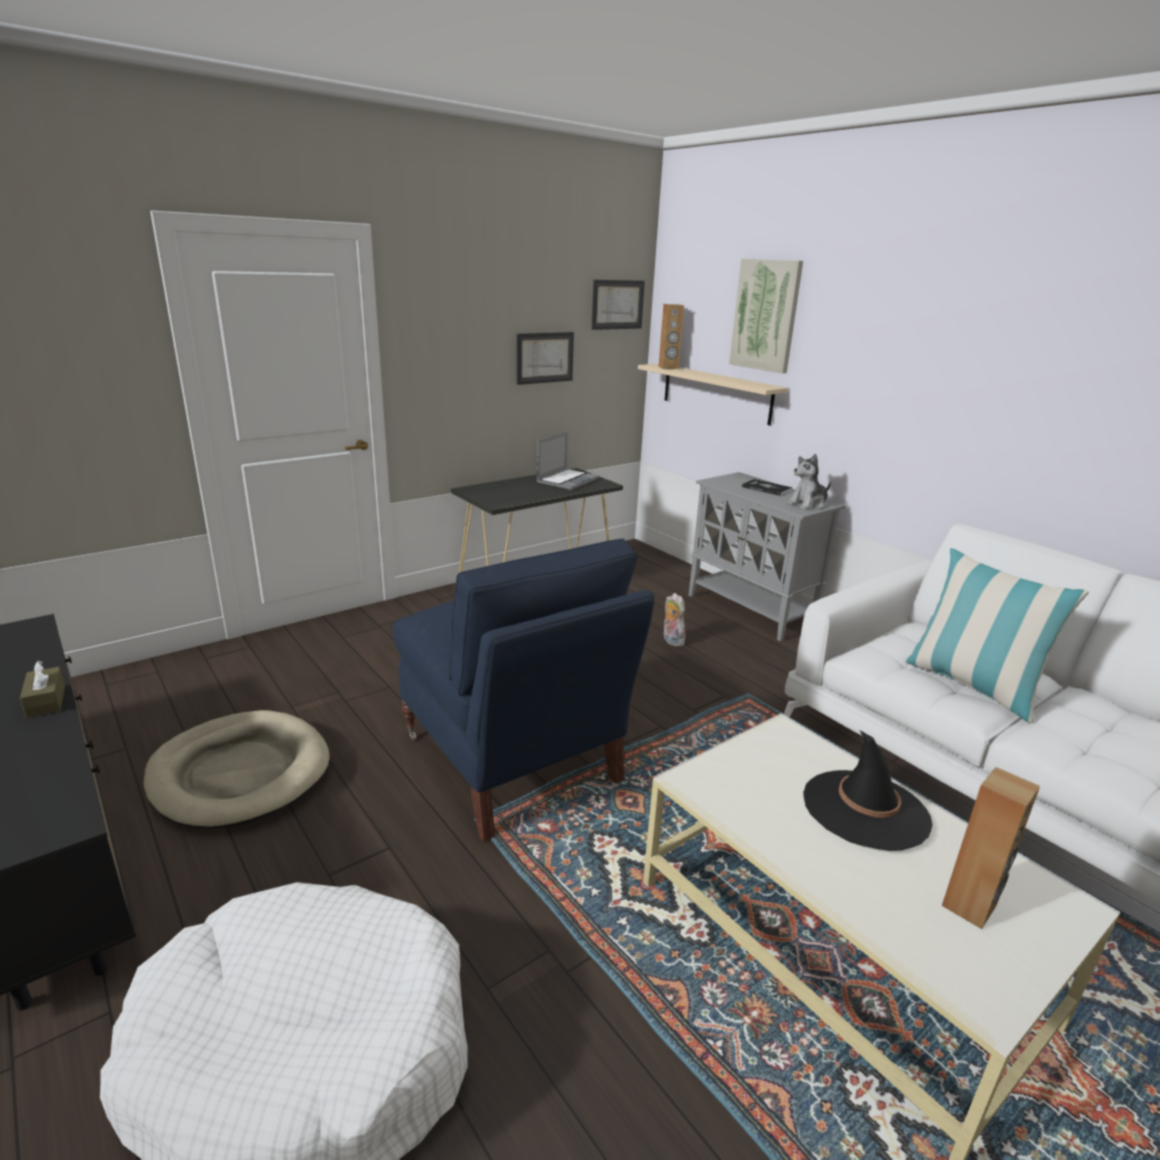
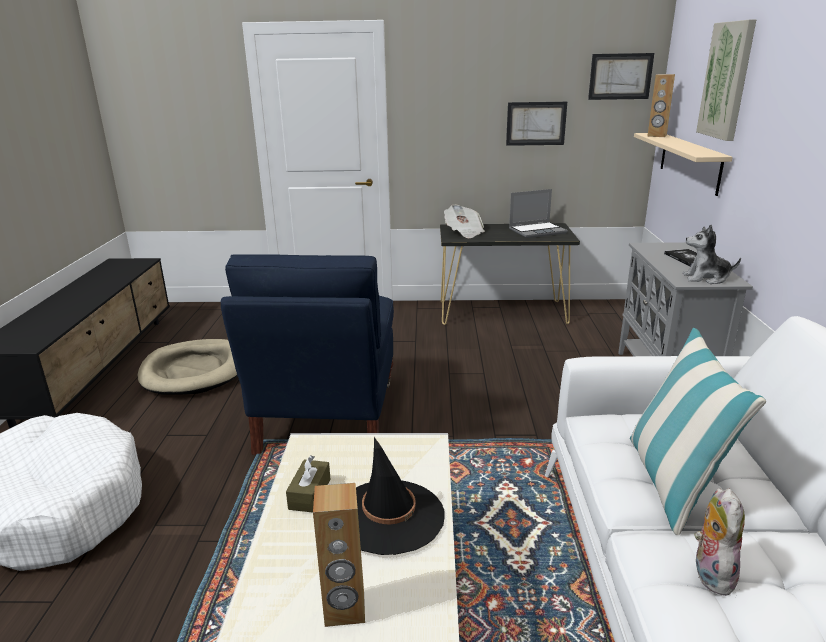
camera: 40 degrees right, 0 degrees up
(46, 701) = (100, 295): brown tissue box -> brown tissue box (310, 494)
(496, 494) = (464, 232): none -> newspaper
(671, 640) = (550, 381): plush toy -> plush toy (709, 573)

